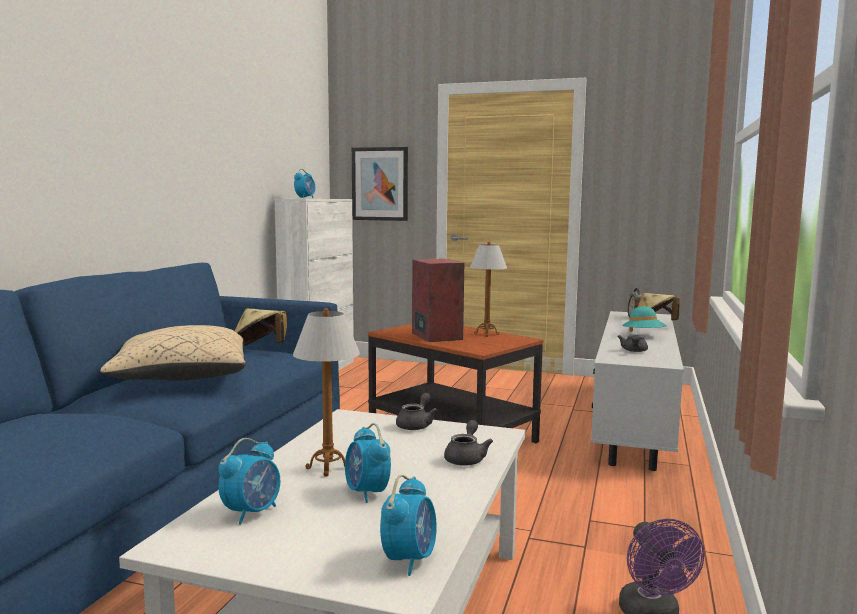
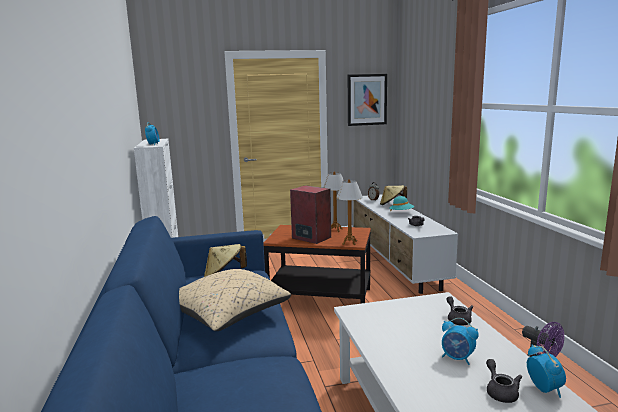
camera: 30 degrees left, 5 degrees up
(252, 512) = (431, 394): alarm clock -> none
(328, 468) = (410, 350): table lamp -> table lamp (349, 243)
(380, 184) = (184, 125): picture -> picture (367, 99)
(416, 425) = (396, 305): grey teapot -> grey teapot (500, 392)

